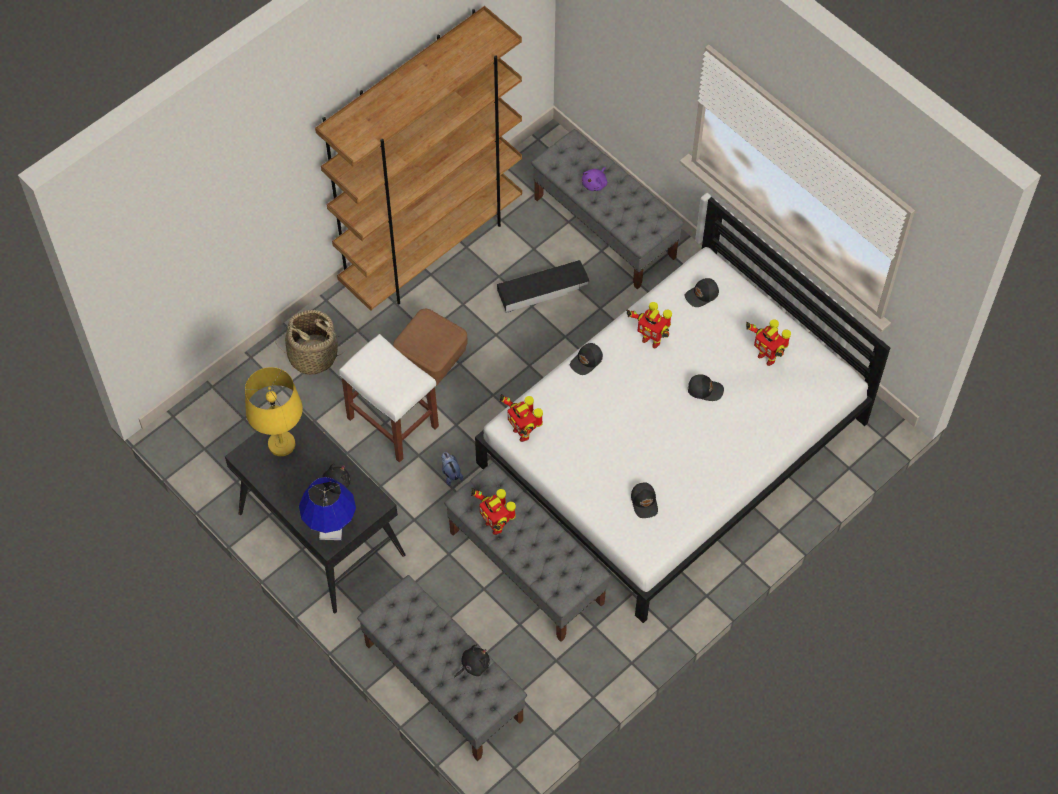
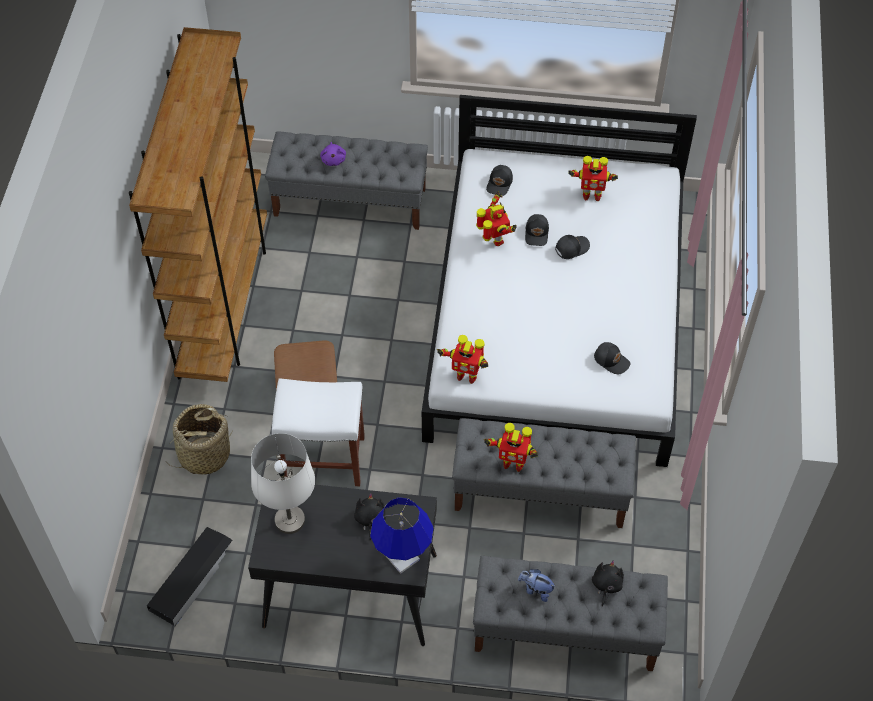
camera: 40 degrees left, 5 degrees down
(282, 444) = (290, 520): yellow table lamp -> white table lamp
(450, 473) = (410, 464): plush toy -> plush toy (536, 589)
(543, 289) = (346, 276): black storage box -> black storage box (192, 578)
(587, 361) = (462, 288): black cap -> black cap (537, 233)
(651, 339) = (495, 240): toy robot -> toy robot turned 105 degrees counterclockwise

